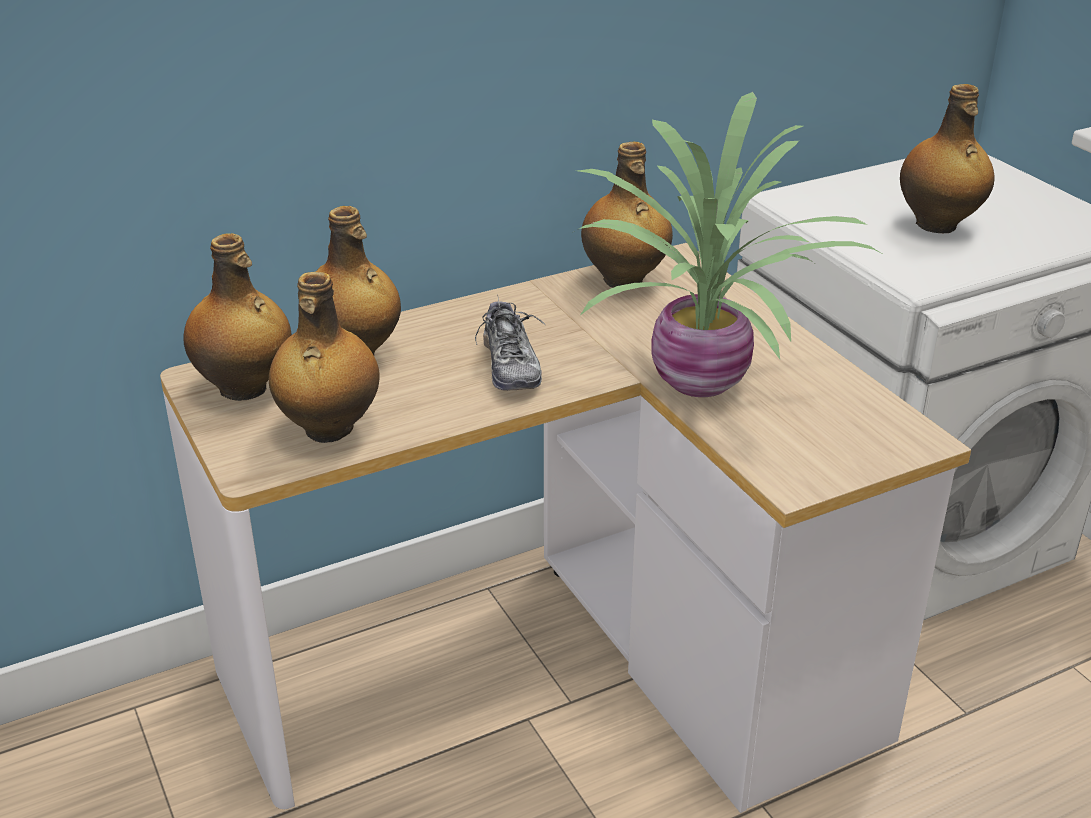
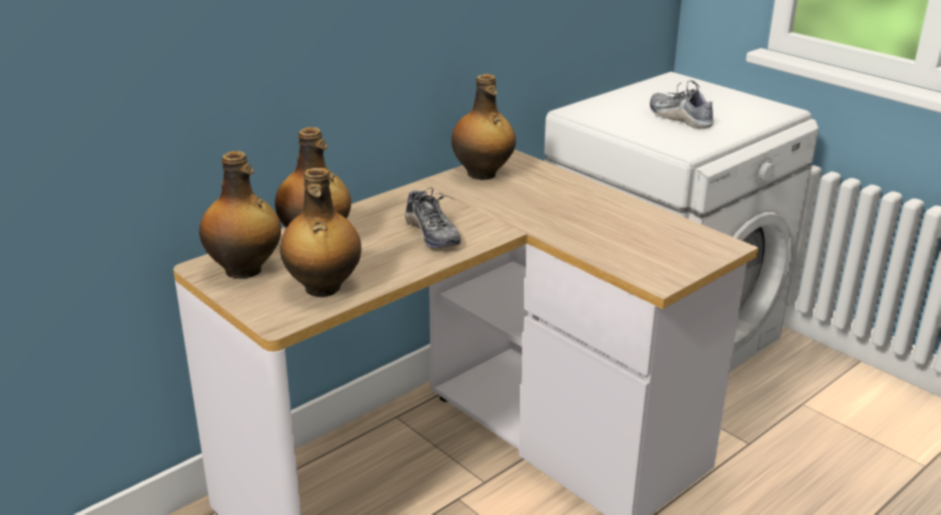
camera: 15 degrees left, 5 degrees down
(705, 382) = (570, 228): potted plant -> none
(937, 225) = (679, 118): bottle -> shoe

